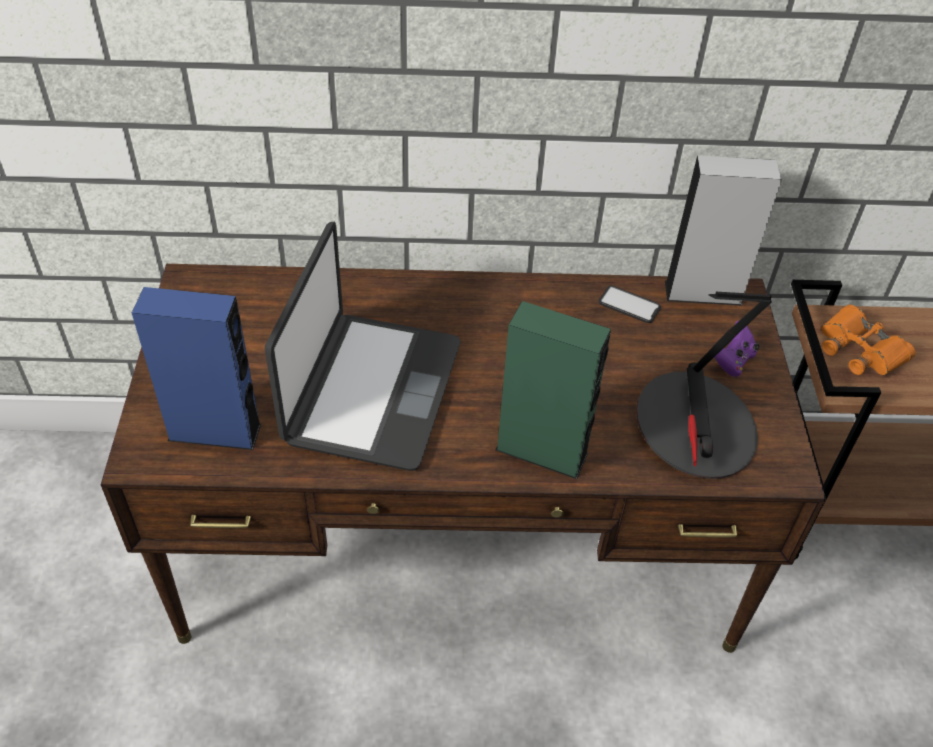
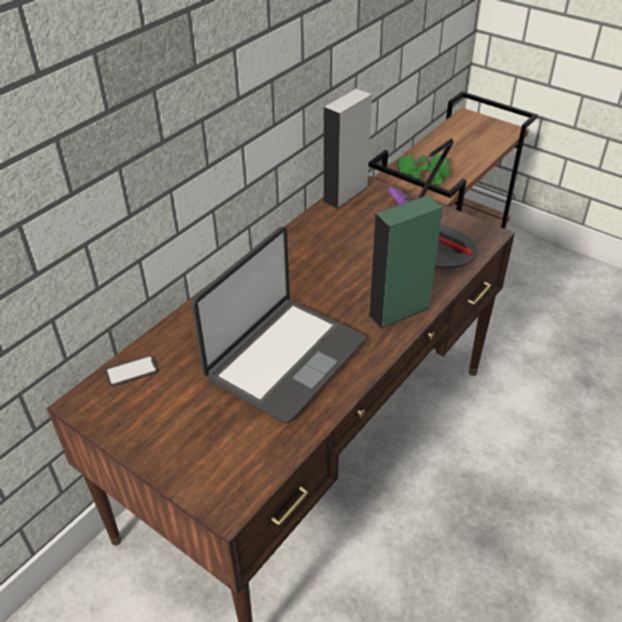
camera: 50 degrees left, 5 degrees down
(215, 432) = (242, 453): blue speaker -> none
(371, 391) = (284, 358): laptop -> laptop turned 75 degrees clockwise
(629, 305) = (326, 223): phone -> phone (131, 371)
(860, 349) = (424, 174): orange binoculars -> green binoculars

